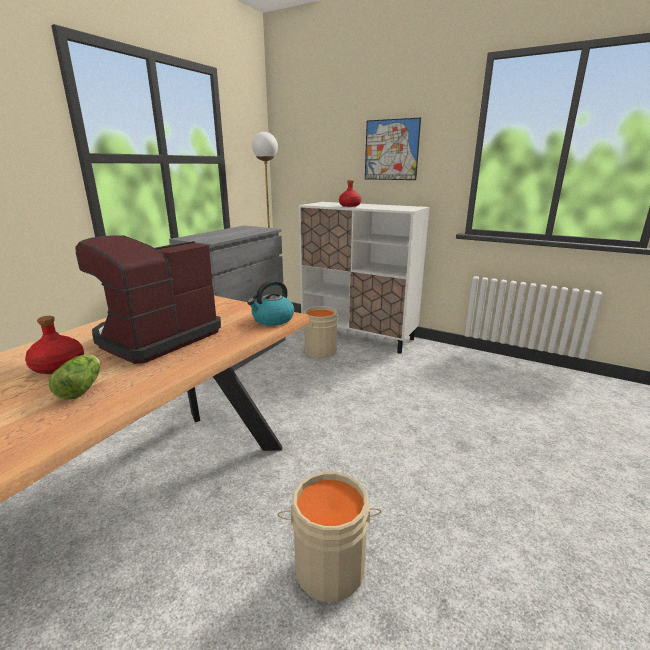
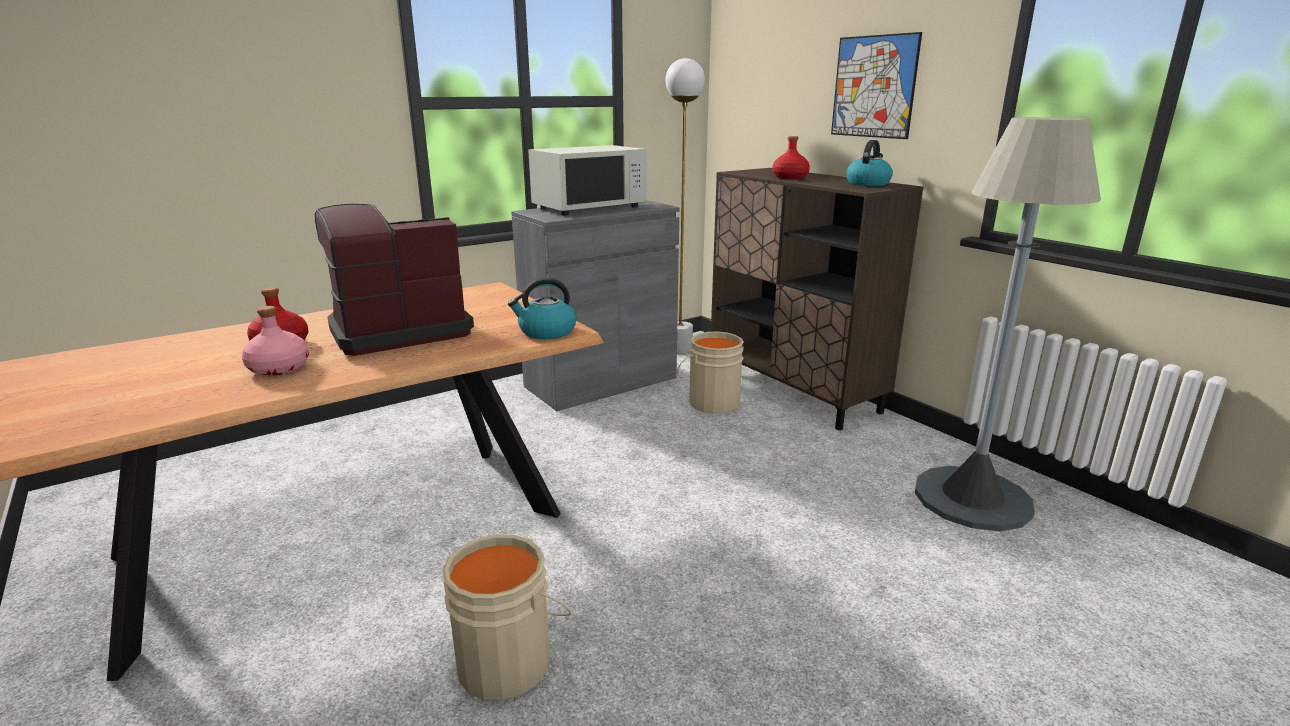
camera: 25 degrees right, 0 degrees up
(83, 387) = (278, 368): lettuce -> pink bottle
(223, 233) = (589, 207): none -> white microwave
(358, 335) = (794, 390): white cabinet -> brown cabinet
(399, 207) = (868, 183): none -> kettle
(491, 376) = (972, 498): none -> grey floor lamp

